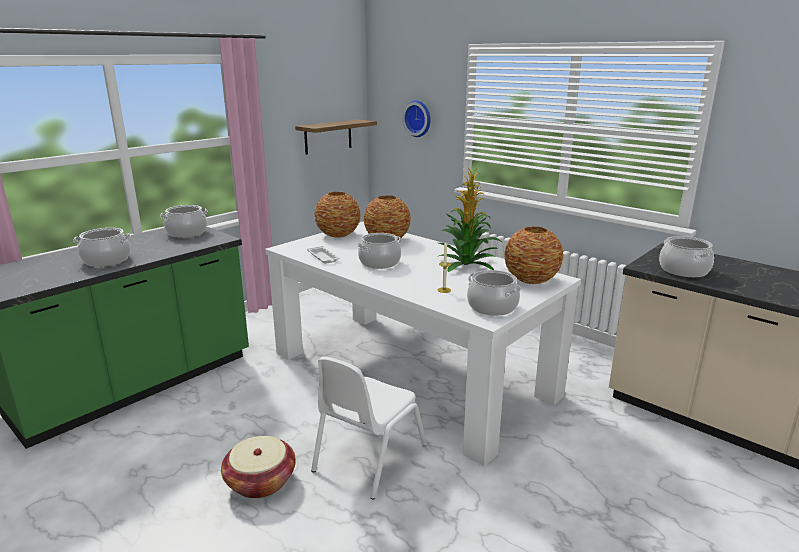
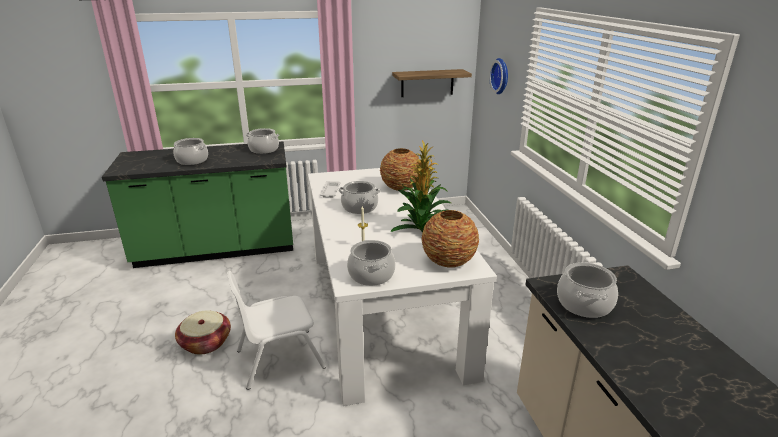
camera: 35 degrees right, 5 degrees up
(337, 235) = (372, 174): vase -> none

